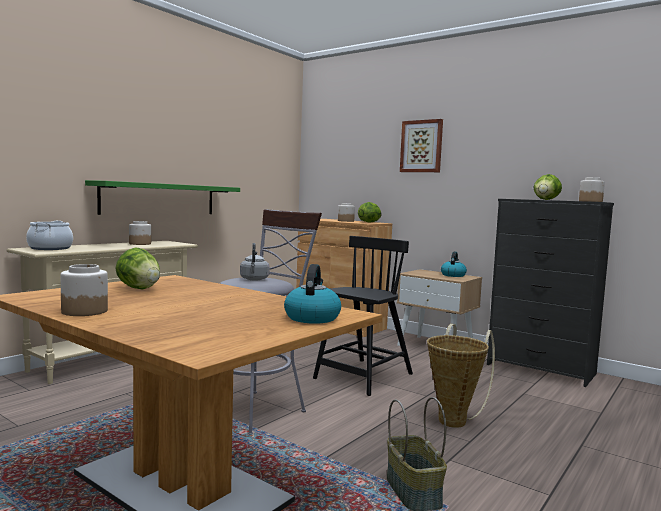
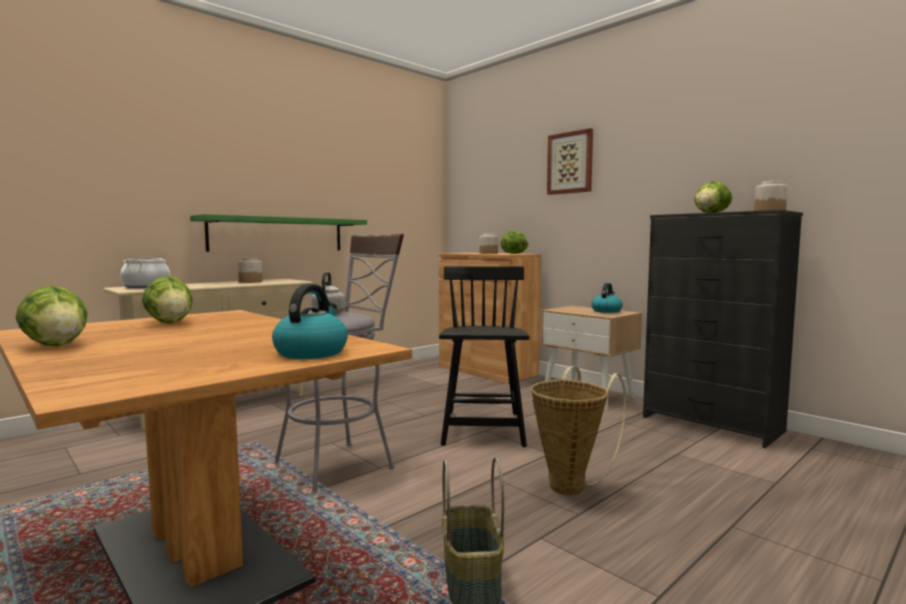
camera: 10 degrees right, 0 degrees up
(85, 311) = (56, 345): jar -> lettuce
(363, 377) = (483, 429): black chair -> black chair turned 45 degrees counterclockwise

